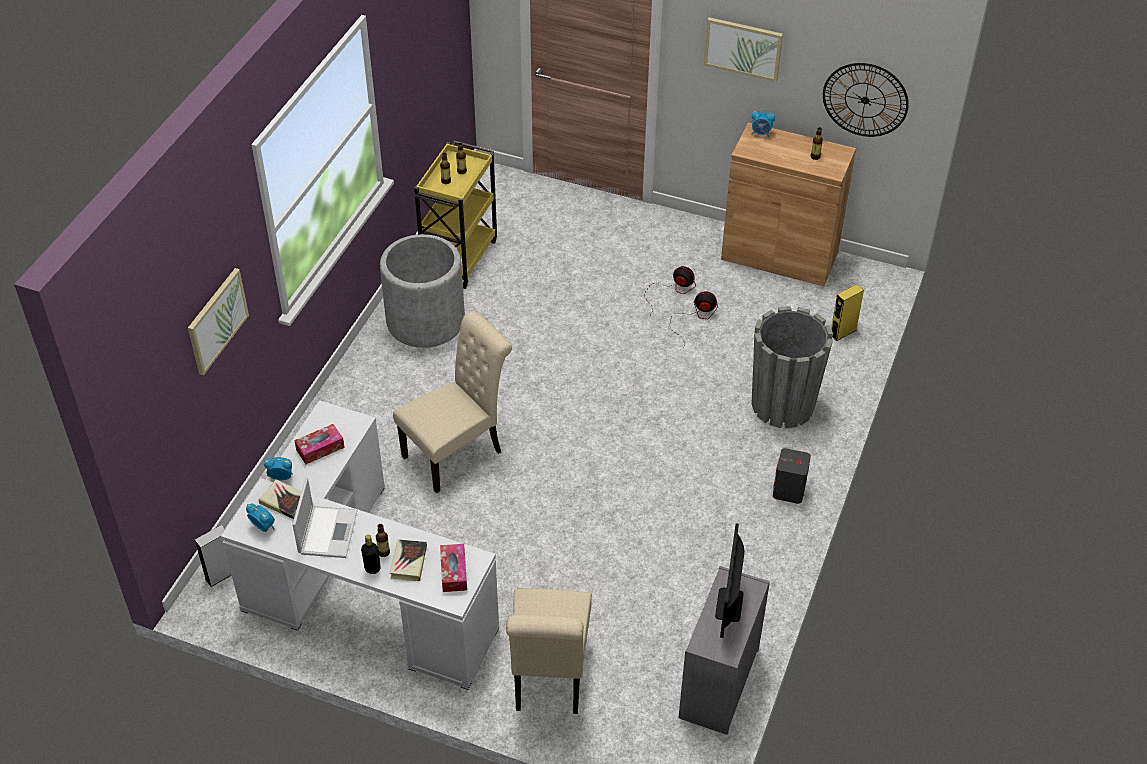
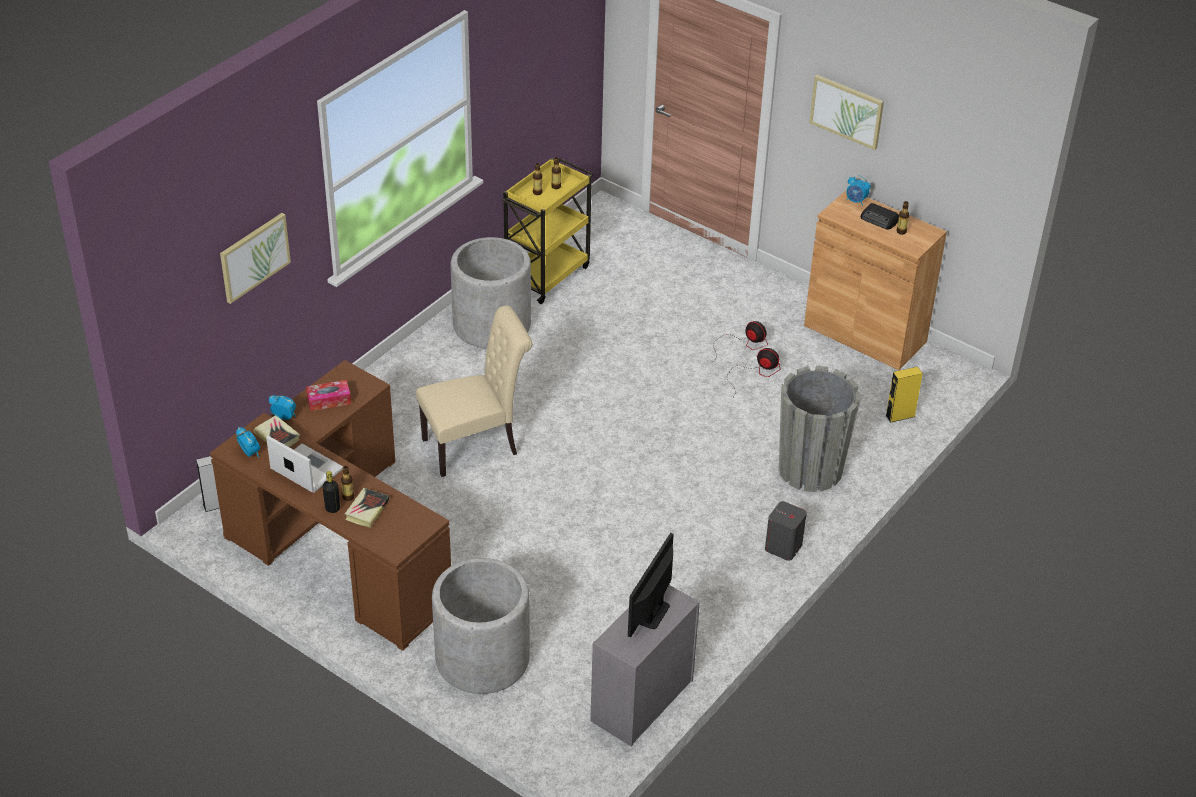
camera: 15 degrees right, 5 degrees down
(328, 531) = (305, 469): laptop -> laptop turned 75 degrees counterclockwise
(357, 588) = (336, 542): white desk -> brown desk
(454, 572) = (404, 527): tissue box -> none
(549, 678) = (482, 658): beige chair -> grey planter
(790, 148) = (879, 219): none -> radio
(865, 100) = (957, 181): wall clock -> none

